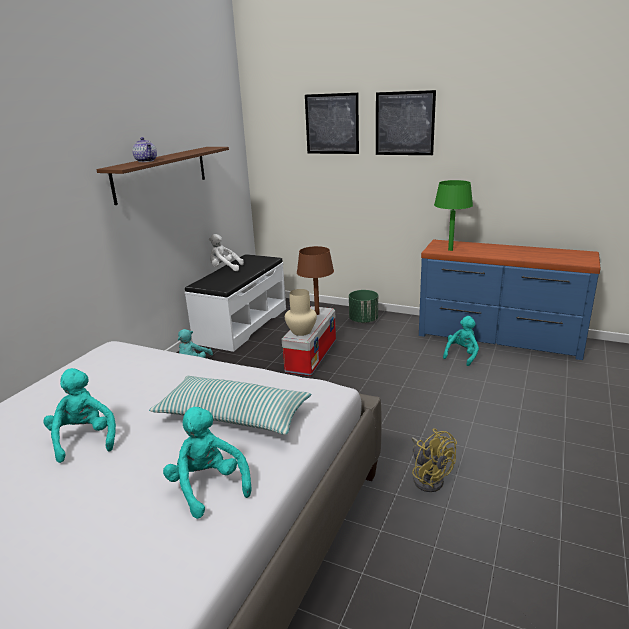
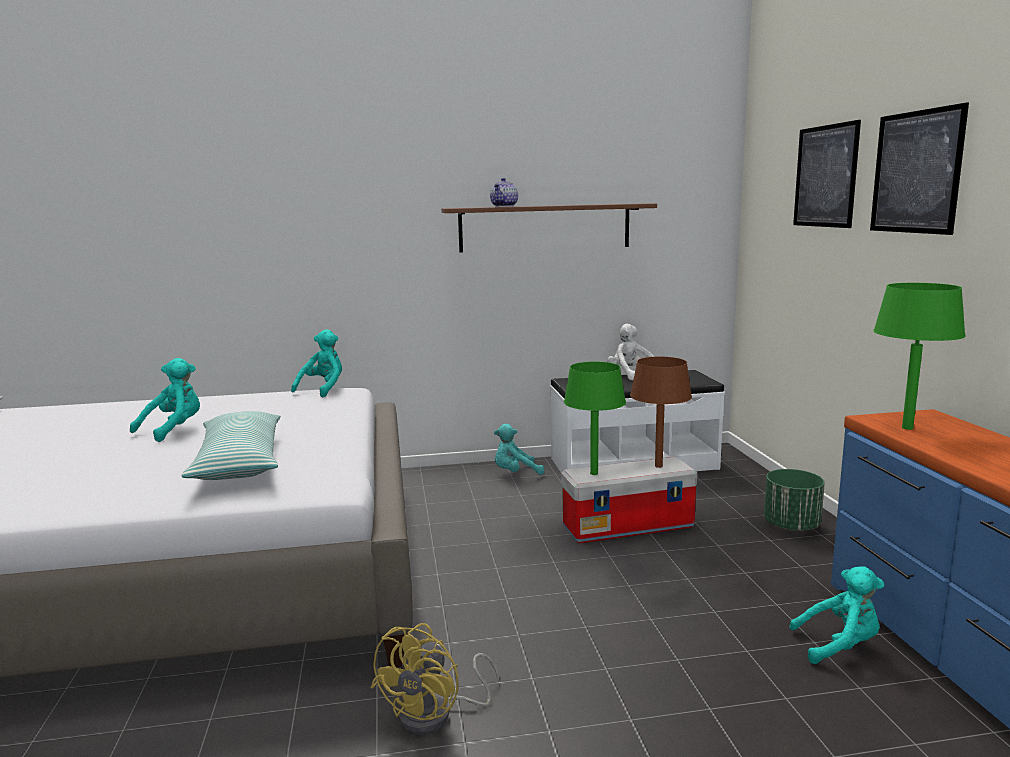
camera: 55 degrees right, 10 degrees down
(208, 486) = (111, 488): turquoise plush toy -> turquoise plush toy (323, 389)
(302, 331) = (594, 473): beige vase -> green table lamp

